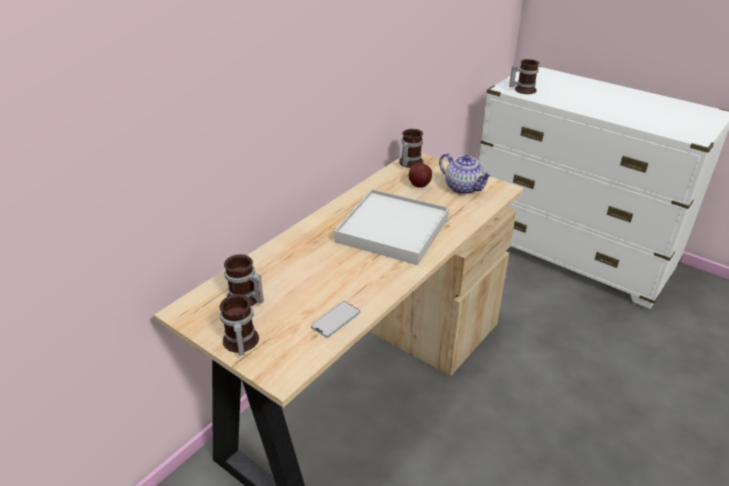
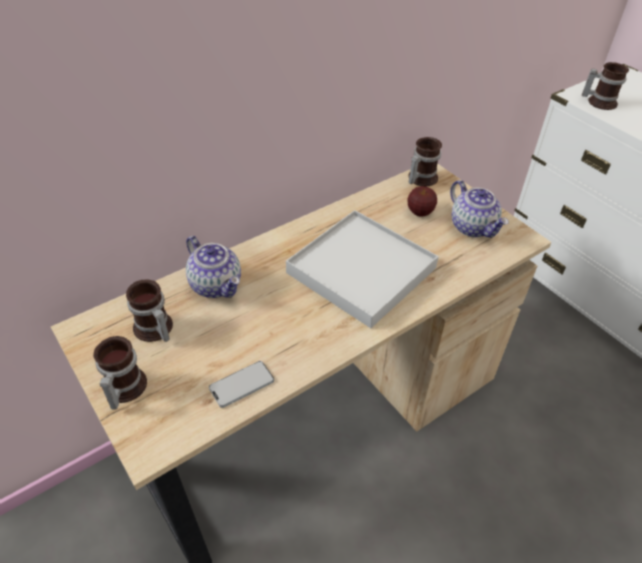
camera: 15 degrees right, 10 degrees up
(282, 260) = (216, 285): none -> teapot

